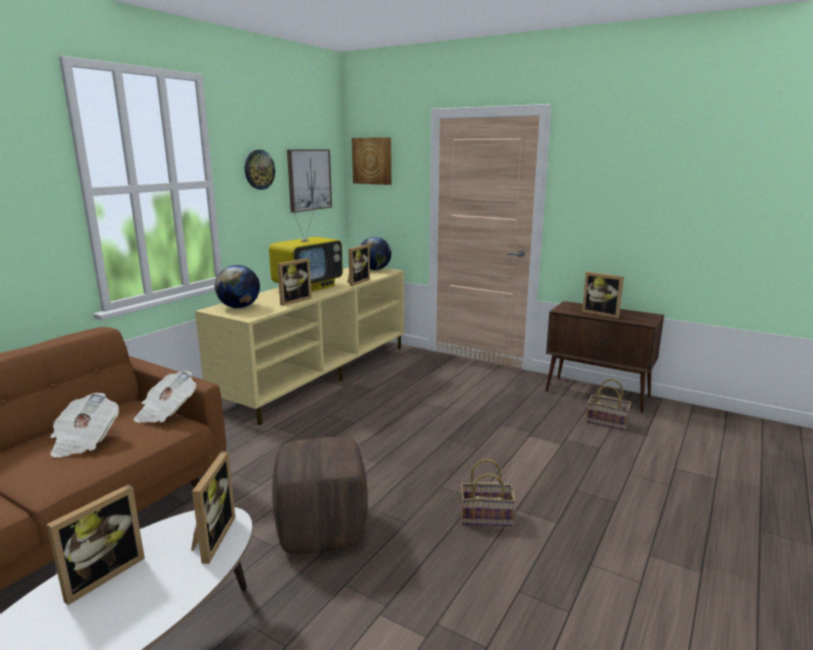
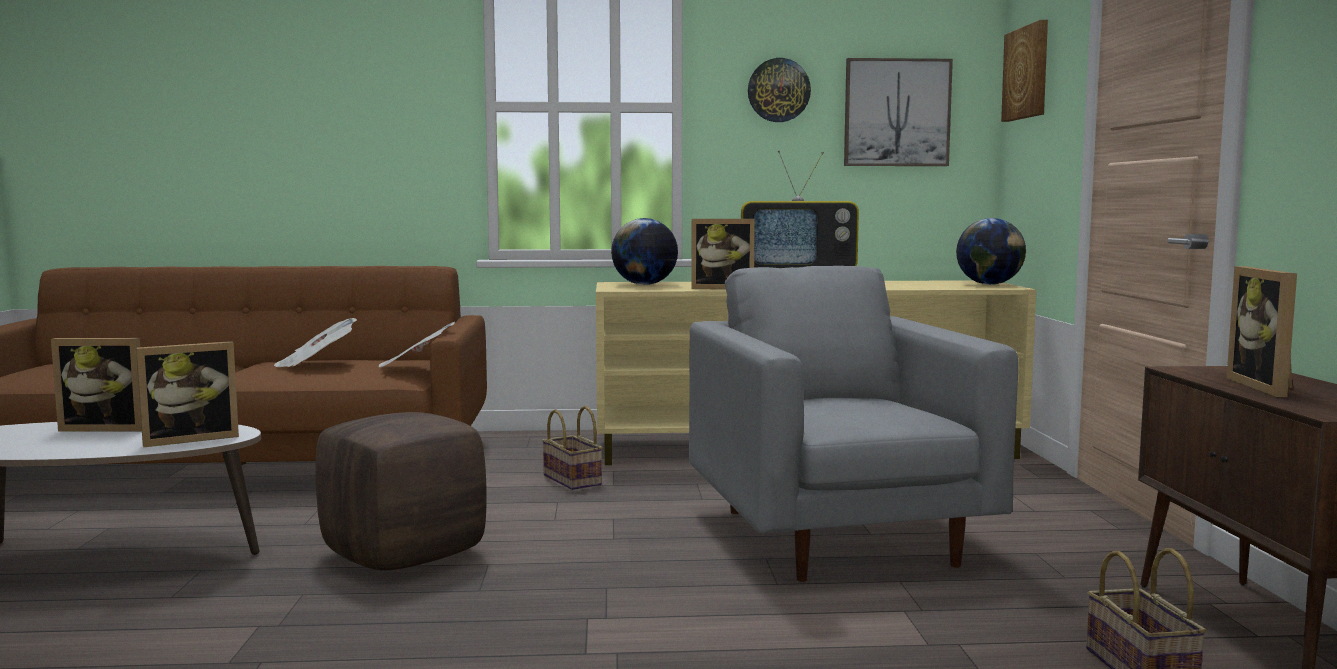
camera: 55 degrees right, 10 degrees down
(356, 282) = (890, 288): picture frame -> none
(441, 415) = (837, 536): none -> grey armchair
(487, 516) = (563, 636): basket -> basket (574, 480)

